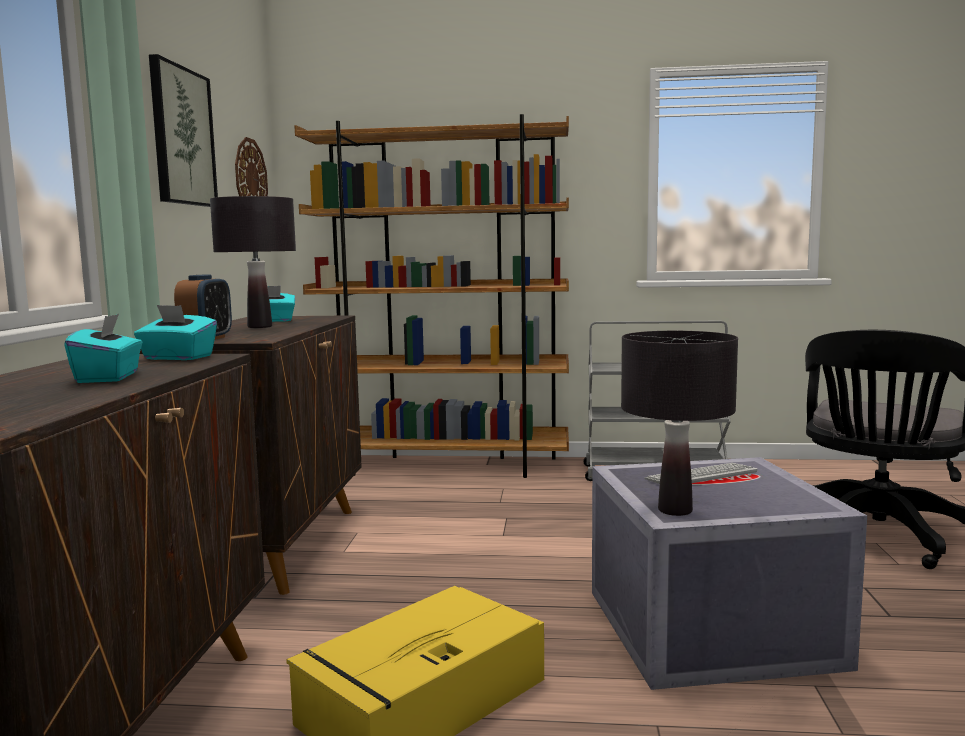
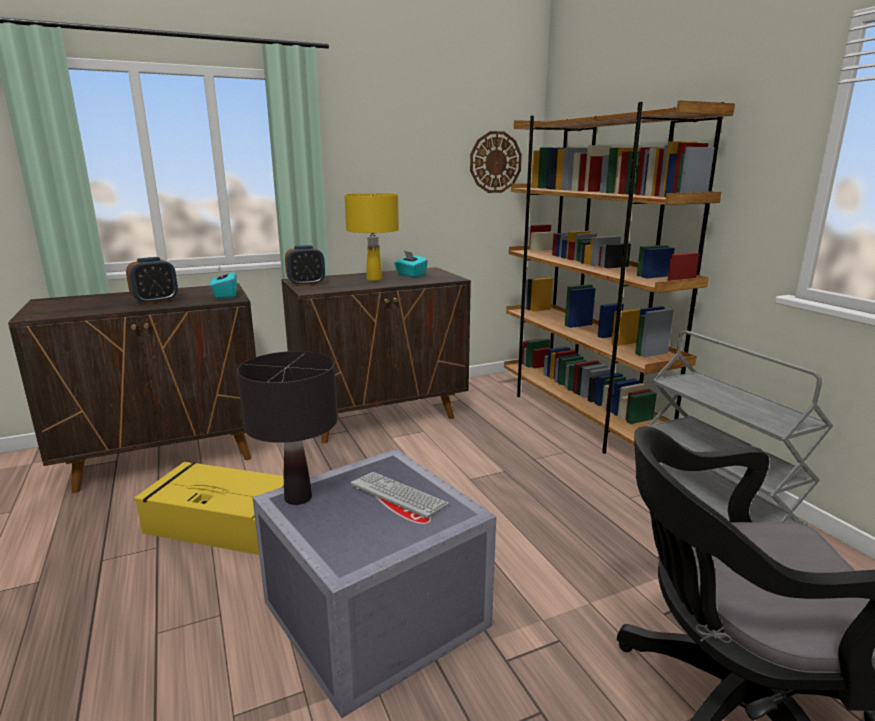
camera: 60 degrees right, 10 degrees up
(109, 377) = (155, 301): turquoise tissue box -> alarm clock
(181, 137) = (398, 144): picture -> none
(259, 327) = (374, 279): black table lamp -> yellow table lamp

